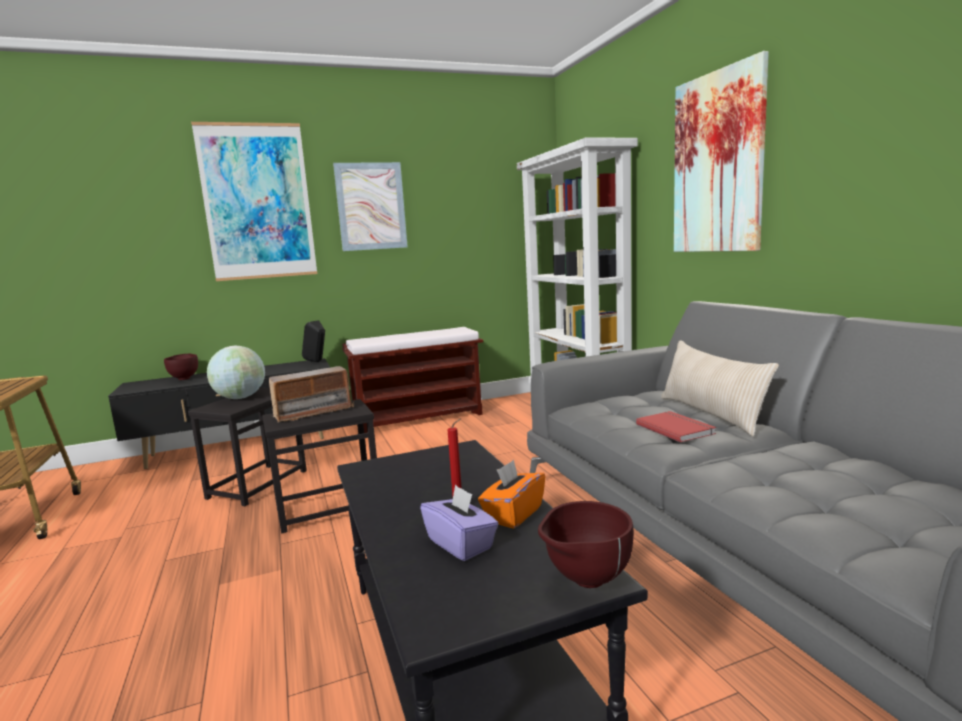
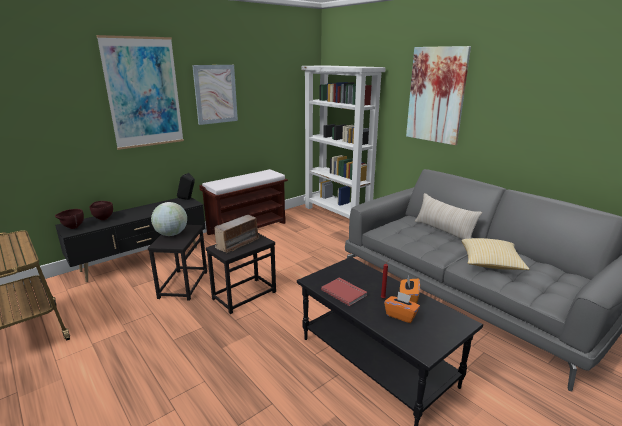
camera: 20 degrees left, 10 degrees up
(461, 544) = (401, 315): purple tissue box -> orange tissue box
(585, 581) = (461, 324): brown bowl -> brown bowl (72, 228)
(676, 428) = (436, 242): red book -> red book (344, 292)
(778, 472) = (490, 263): none -> pillow

